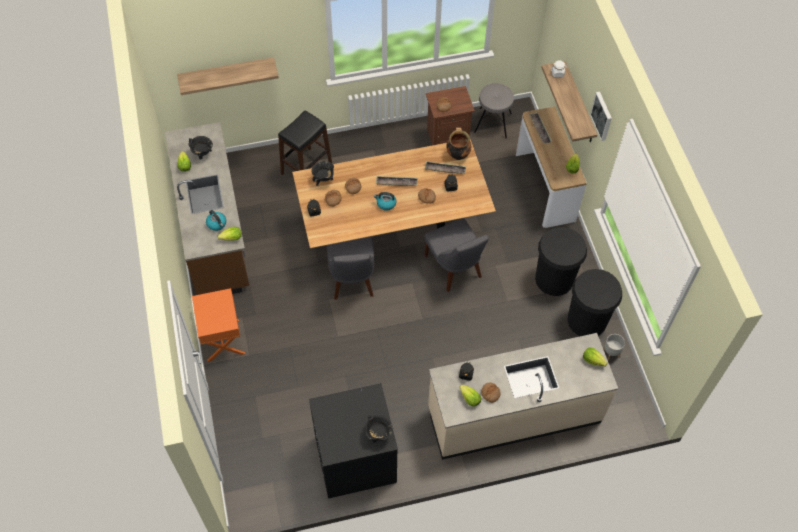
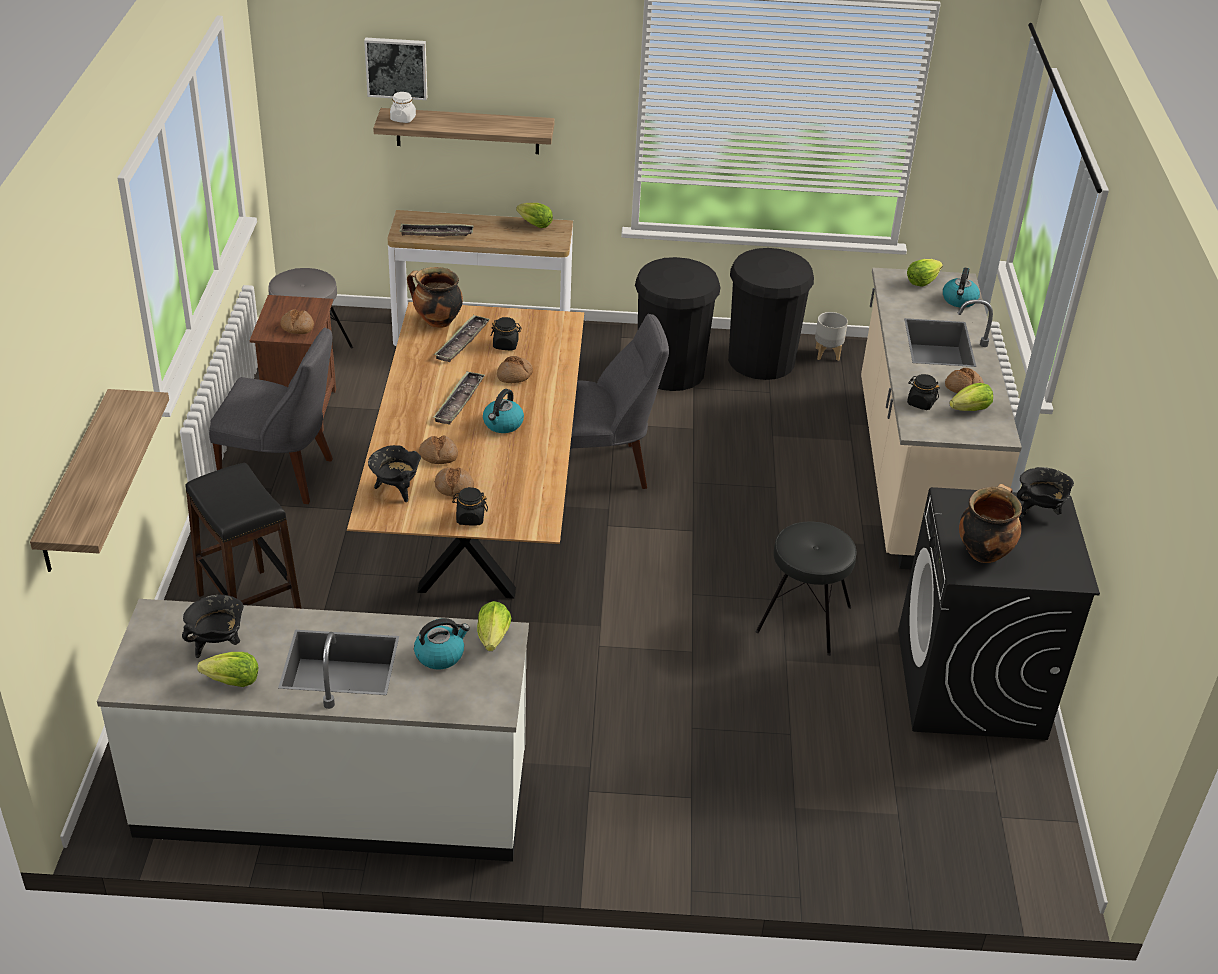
camera: 75 degrees left, 20 degrees down
(215, 232) = (334, 797): brown counter -> white counter
(222, 340) = (637, 838): orange nightstand -> none
(337, 411) = (983, 552): none -> cooking pot
(352, 279) = (567, 602): grey chair -> grey chair (281, 475)
(376, 379) = (804, 619): none -> black stool
(581, 382) = (959, 300): none -> kettle
(602, 116) = (555, 71): picture -> picture (396, 67)

